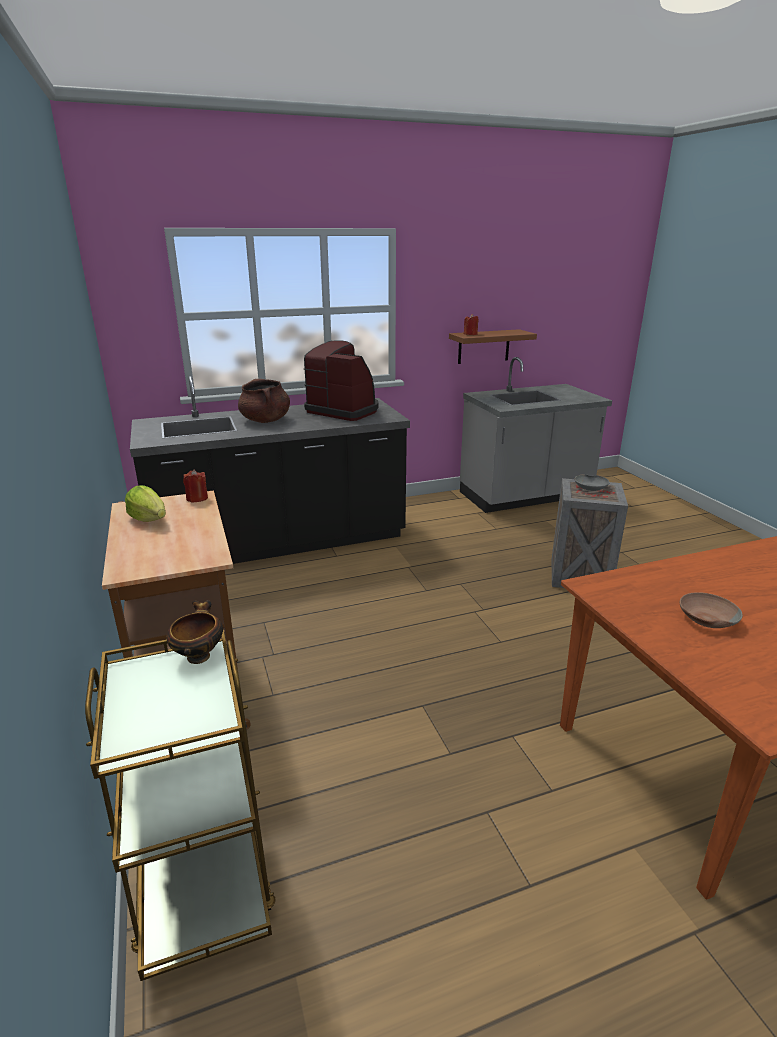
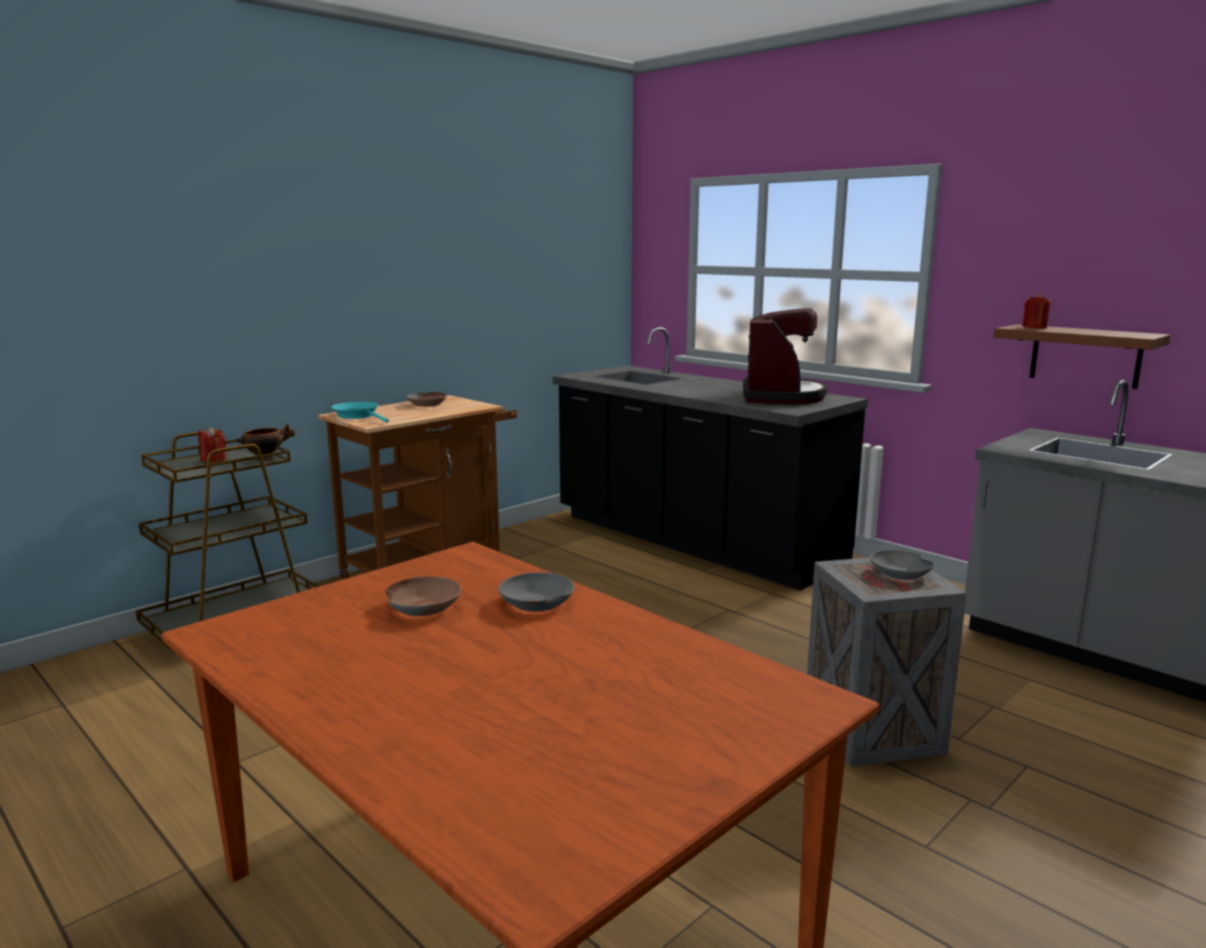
camera: 65 degrees right, 10 degrees down
(149, 519) = (428, 404): lettuce -> brown bowl
(154, 561) = (358, 416): none -> turquoise frying pan
(197, 498) = (480, 406): red candle -> red candle (213, 460)
(265, 420) = (691, 385): brown cooking pot -> none
(699, 578) = (535, 603): none -> grey bowl

